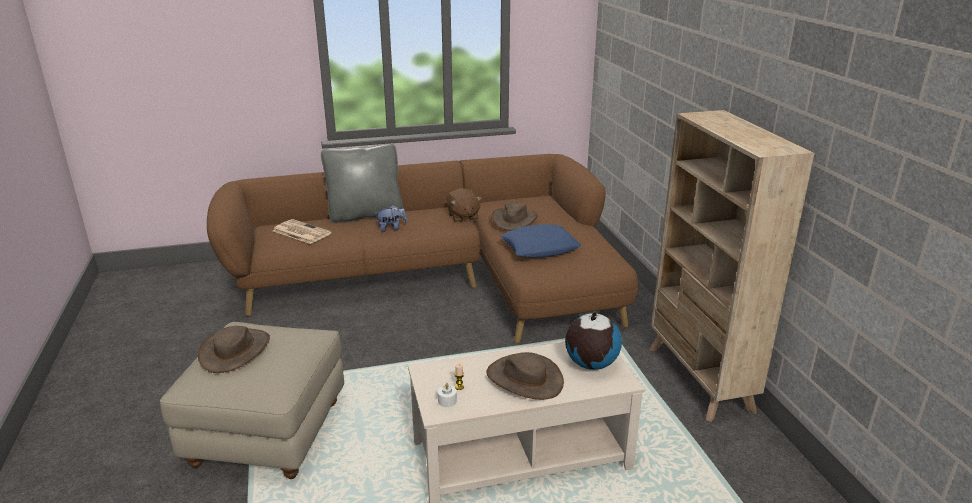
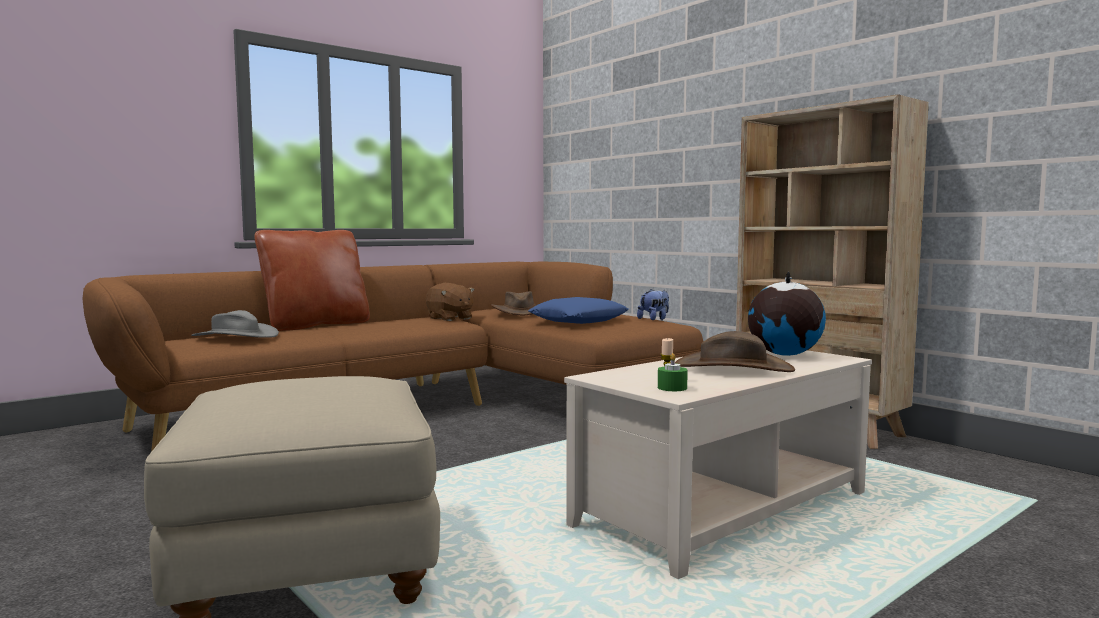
camera: 25 degrees left, 20 degrees down
(235, 350) = (266, 390): brown hat -> none
(300, 232) = (235, 336): newspaper -> grey hat
(365, 215) = (316, 325): grey pillow -> brown pillow
(391, 228) = (368, 327): plush toy -> plush toy (654, 319)
(447, 401) = (672, 388): white candle -> green candle

